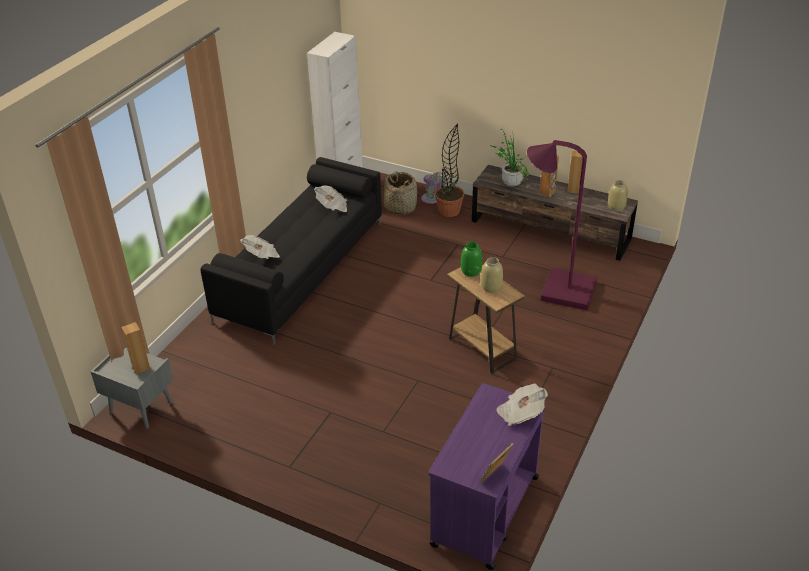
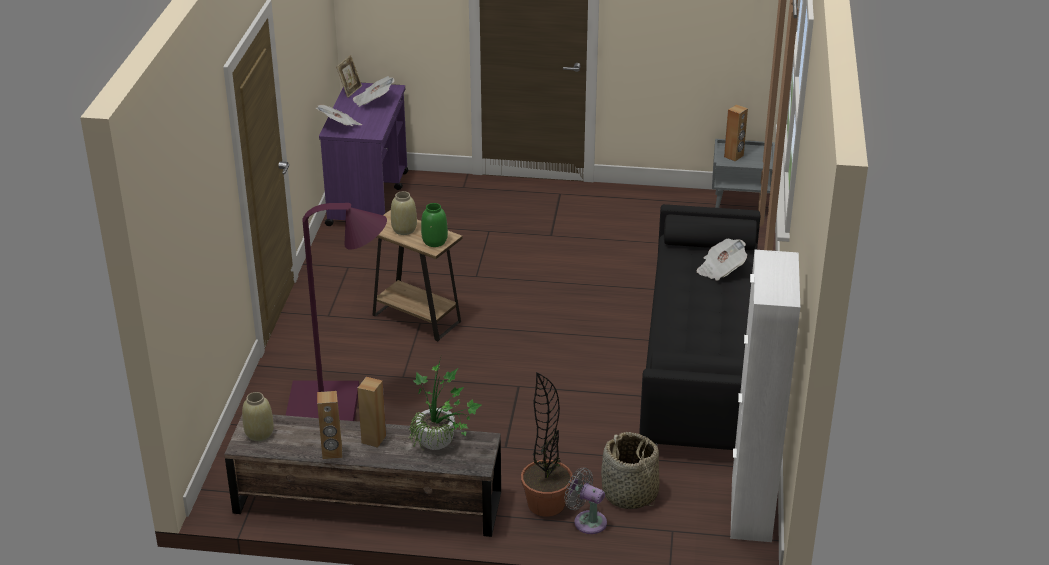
camera: 160 degrees right, 5 degrees down
(332, 206) = (687, 350): newspaper -> newspaper (373, 101)

